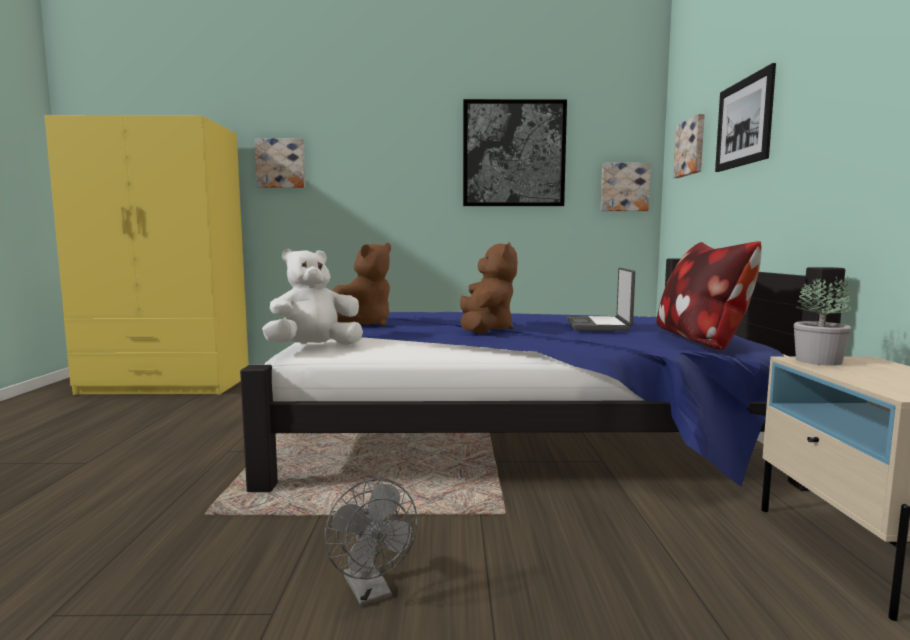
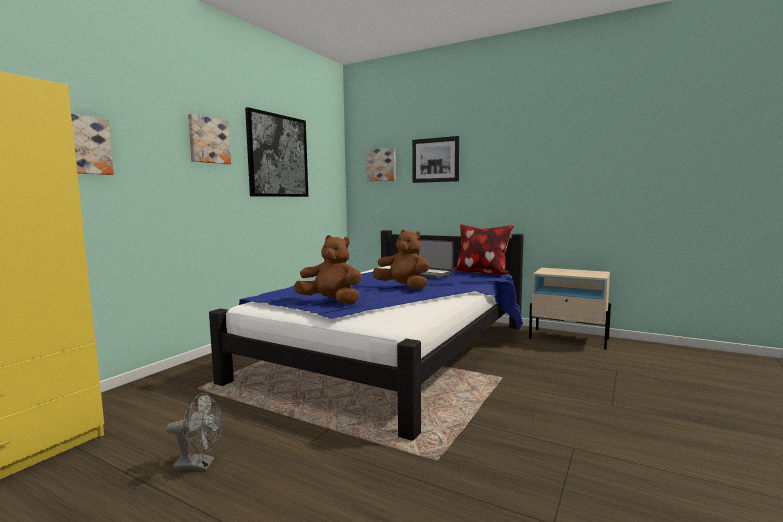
camera: 60 degrees left, 0 degrees up
(314, 347) = (389, 321): white plush toy -> none
(364, 324) = (331, 302): brown plush toy -> brown plush toy turned 45 degrees counterclockwise
(371, 592) = (562, 421): grey fan -> grey fan (200, 465)
(624, 187) = (332, 184): picture -> picture (208, 140)
(819, 361) = (546, 271): potted plant -> none

